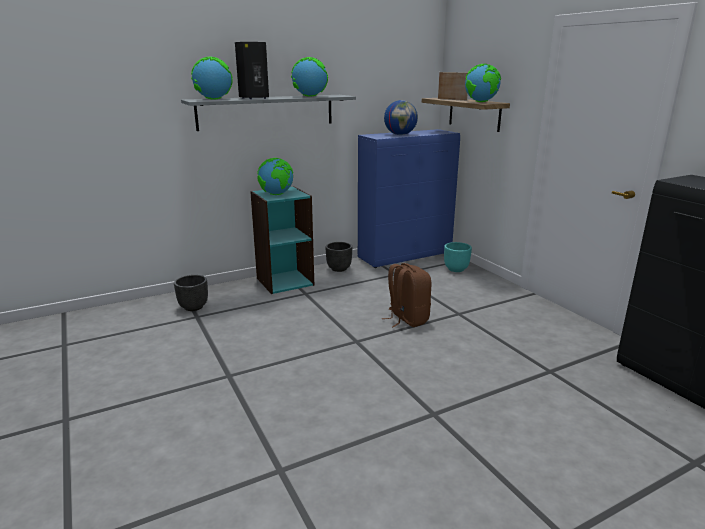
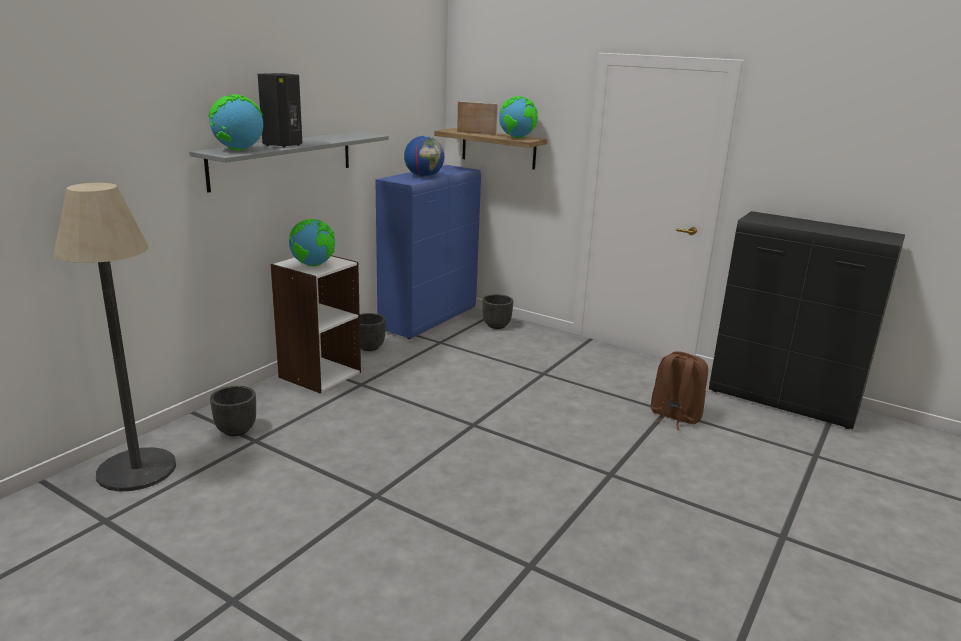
camera: 30 degrees left, 0 degrees up
(114, 318) = (137, 470): none -> floor lamp
(285, 281) = (319, 374): turquoise bookcase -> white bookcase
(309, 96) = (337, 138): globe -> none
(406, 319) = (500, 390): brown backpack -> brown backpack (674, 416)
(456, 269) = (497, 325): turquoise planter -> black planter

